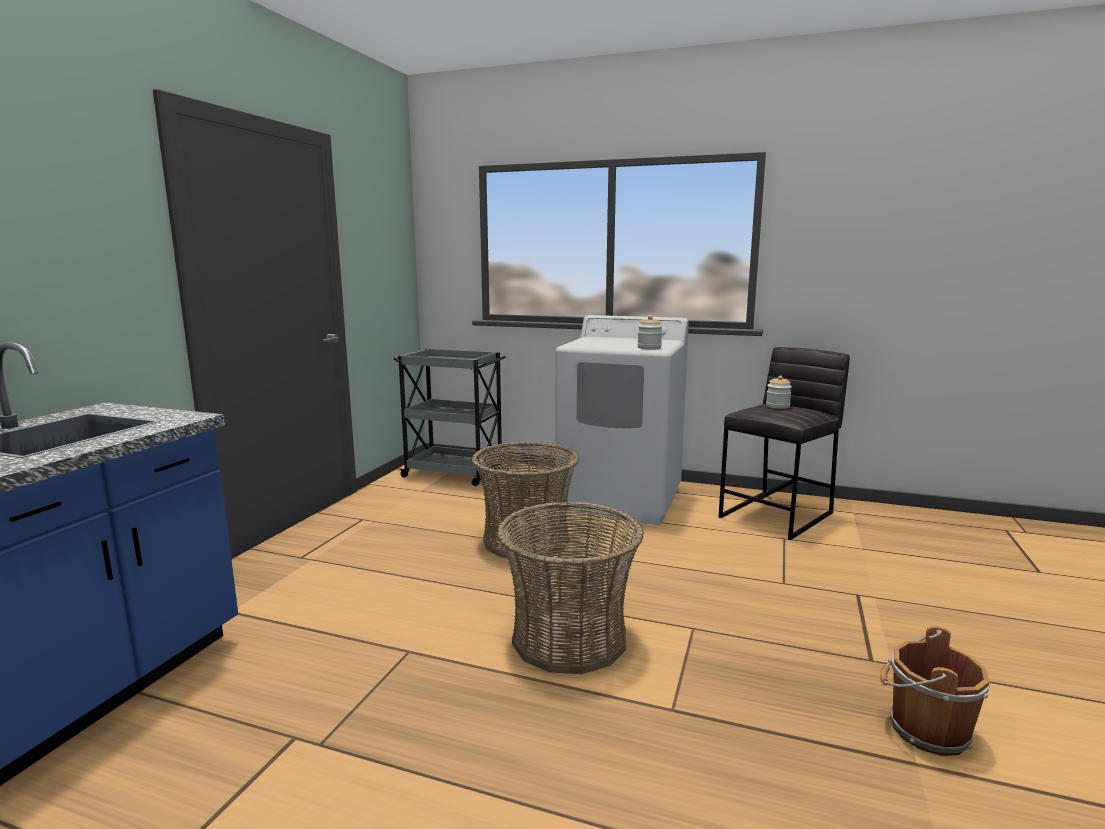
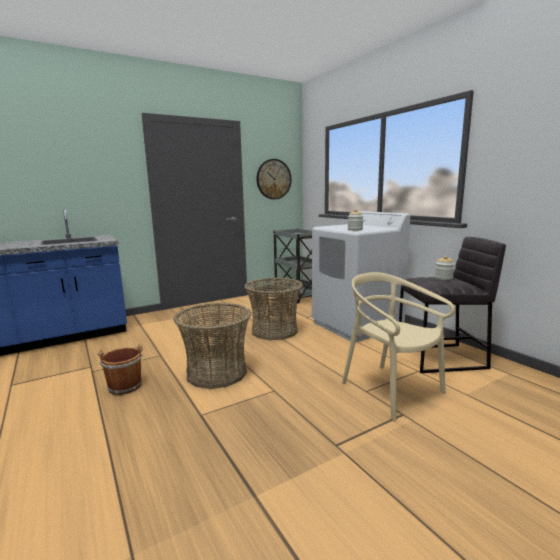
camera: 40 degrees right, 0 degrees up
(381, 256) = (273, 179): none -> wall clock
(801, 571) = (391, 390): none -> beige chair
(924, 730) = (292, 487): brown bucket -> brown bucket (124, 386)

